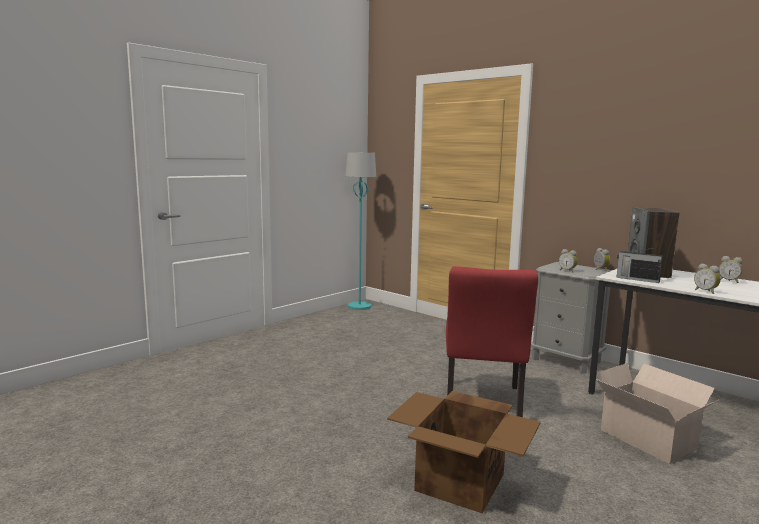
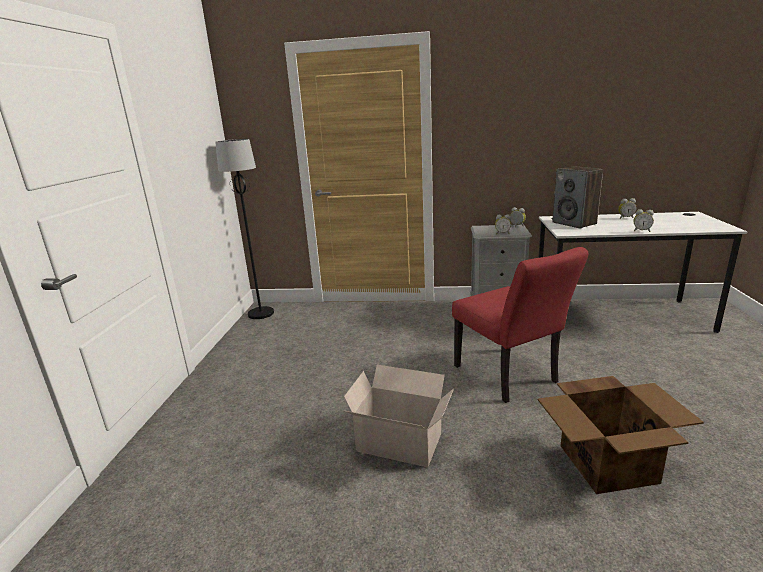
camera: 35 degrees left, 10 degrees up
(359, 306) = (261, 313): turquoise floor lamp -> black floor lamp
(637, 279) = (583, 231): radio -> none
(649, 440) = (636, 357): cardboard box -> cardboard box (401, 443)

